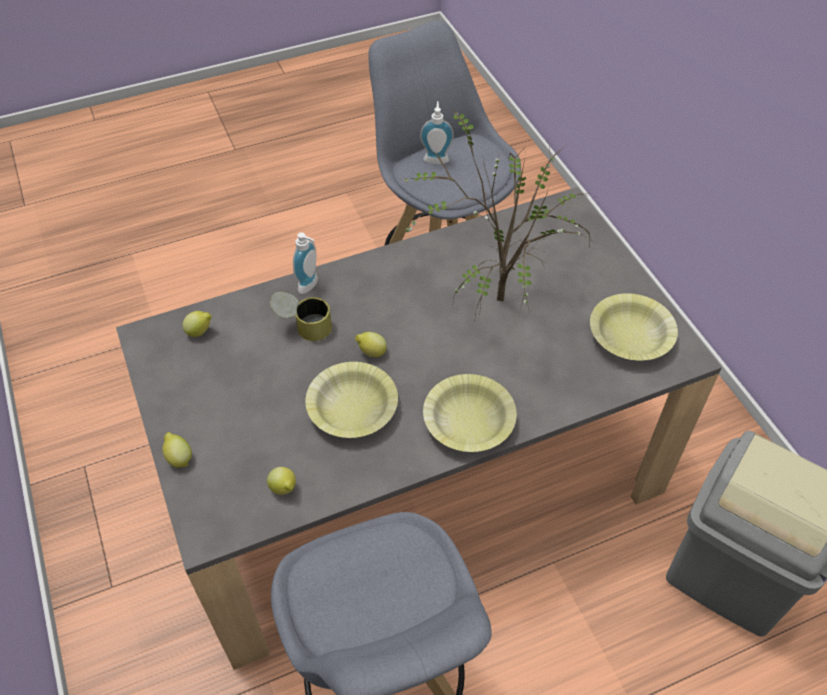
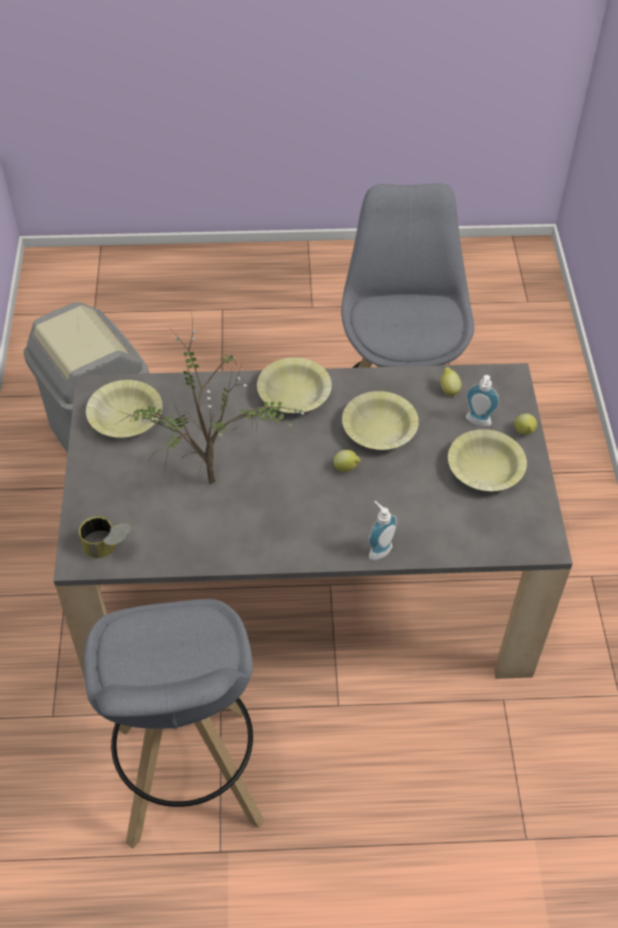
camera: 160 degrees left, 0 degrees up
(200, 331) = (493, 533): lemon -> none
(220, 397) = (485, 469): none -> yellow bowl
(303, 327) = (397, 509): can -> can (108, 548)
(436, 158) = (179, 670): soap dispenser -> soap dispenser (477, 422)

